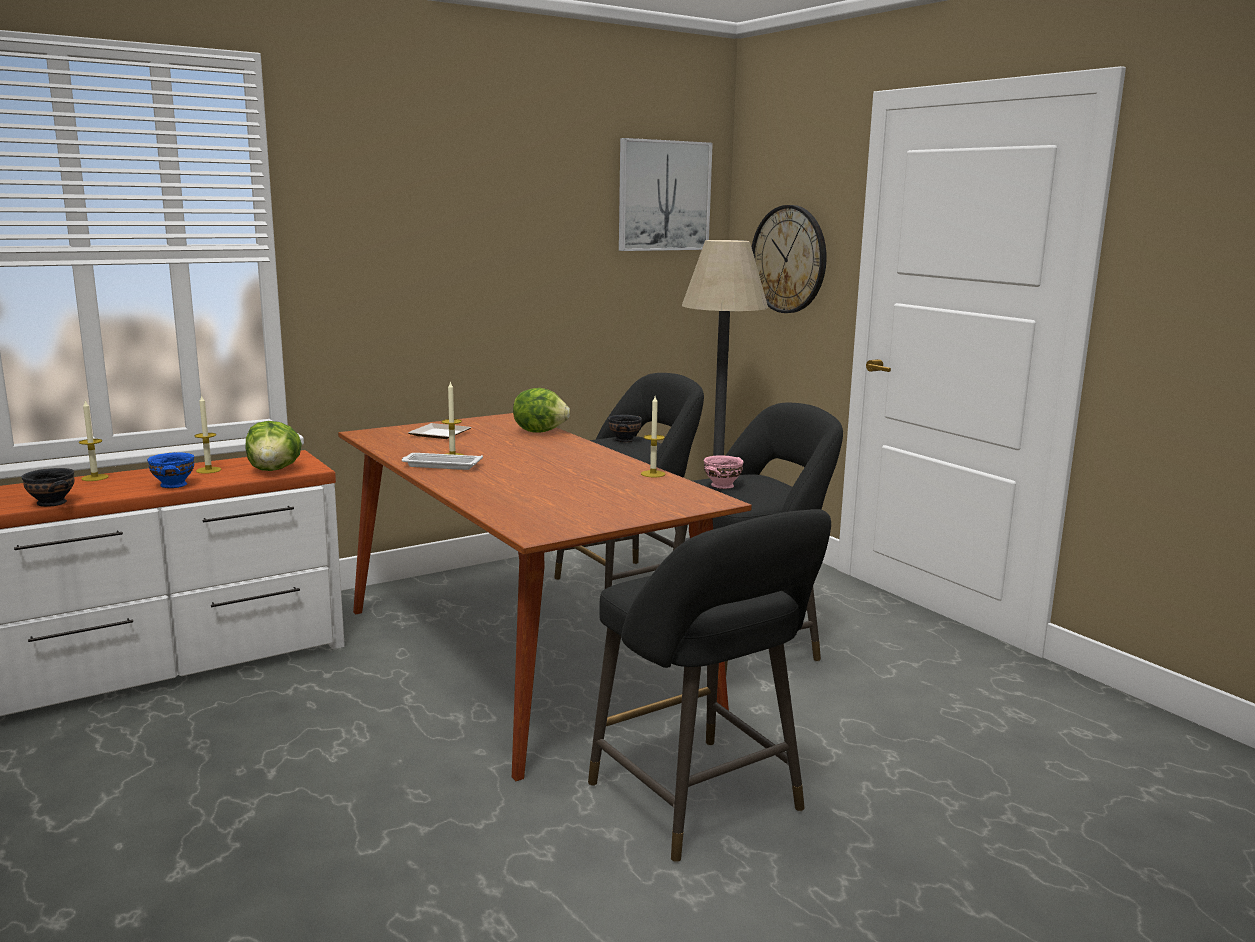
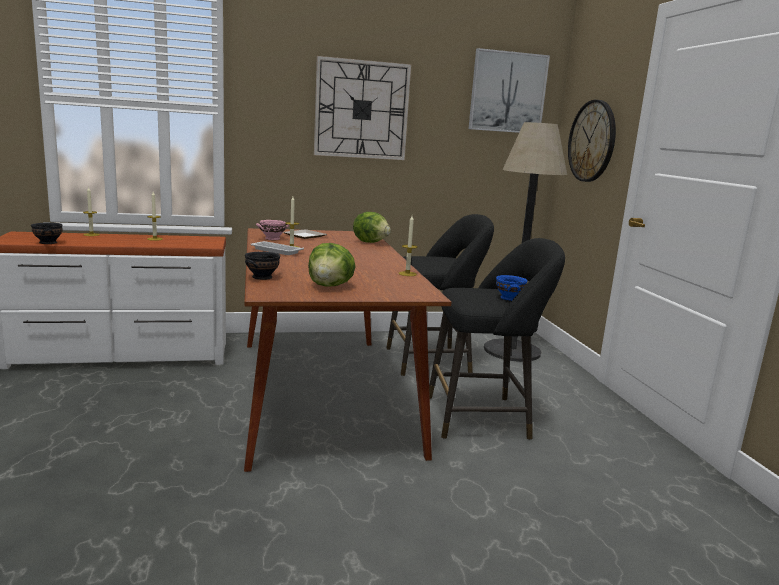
camera: 20 degrees right, 0 degrees up
(174, 484) = (124, 243): blue bowl -> blue bowl (509, 298)
(274, 470) = (190, 243): lettuce -> lettuce (330, 286)
(476, 235) = (361, 110): none -> wall clock
(625, 440) = (440, 258): black bowl -> black bowl (263, 277)
(702, 803) = (355, 522): black stool -> none
(723, 485) = (471, 292): pink bowl -> pink bowl (273, 239)

